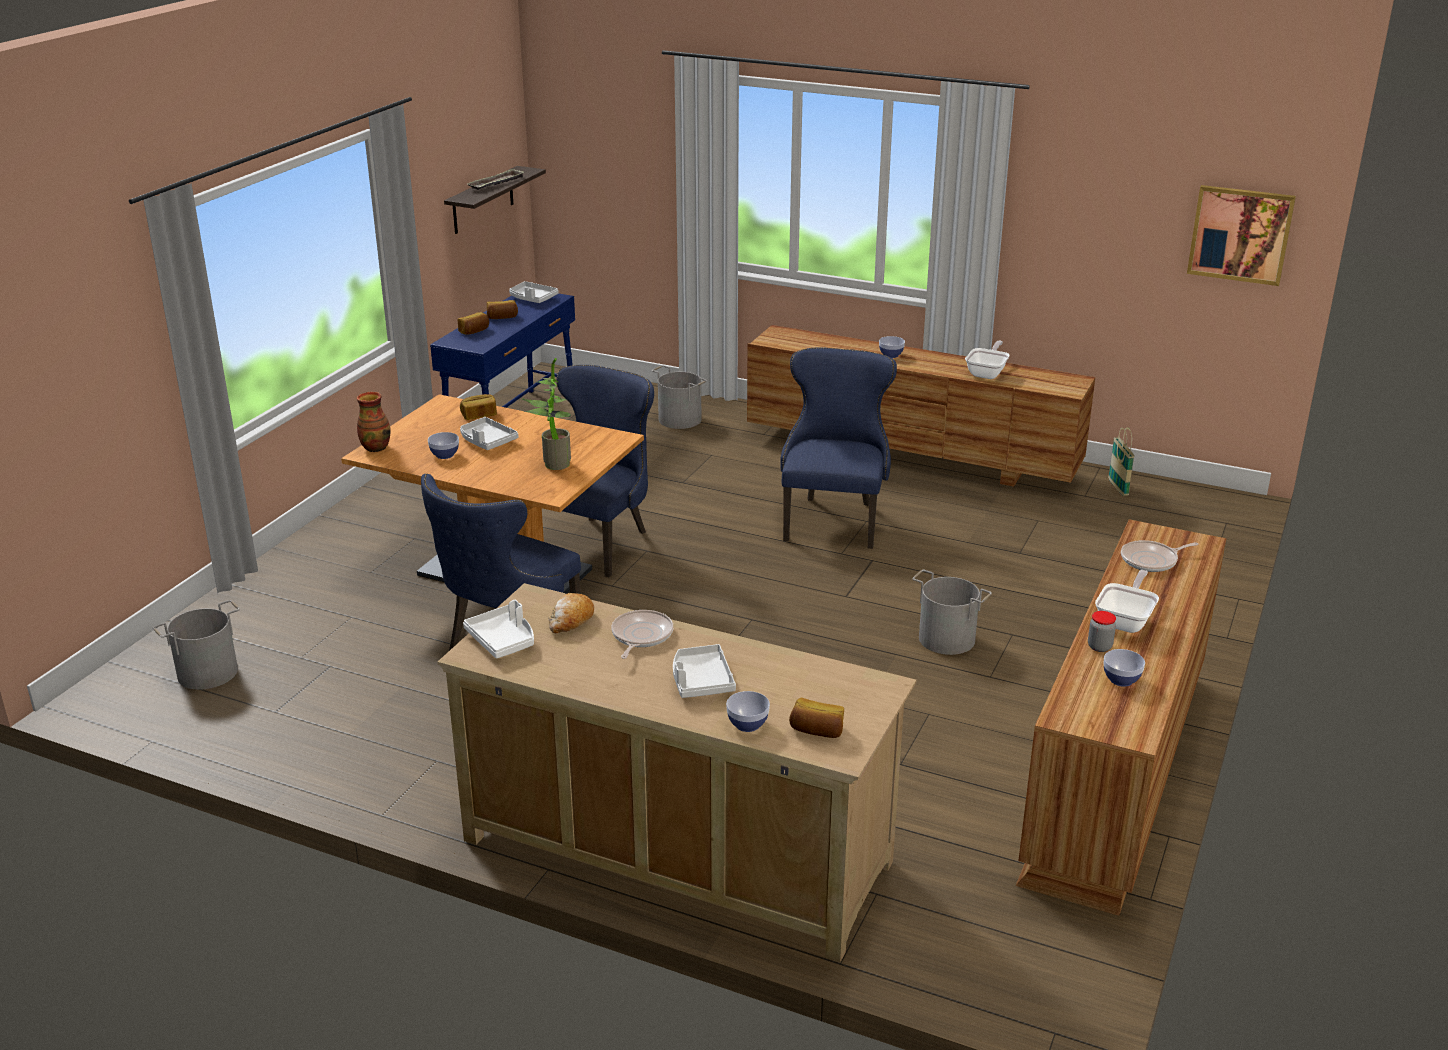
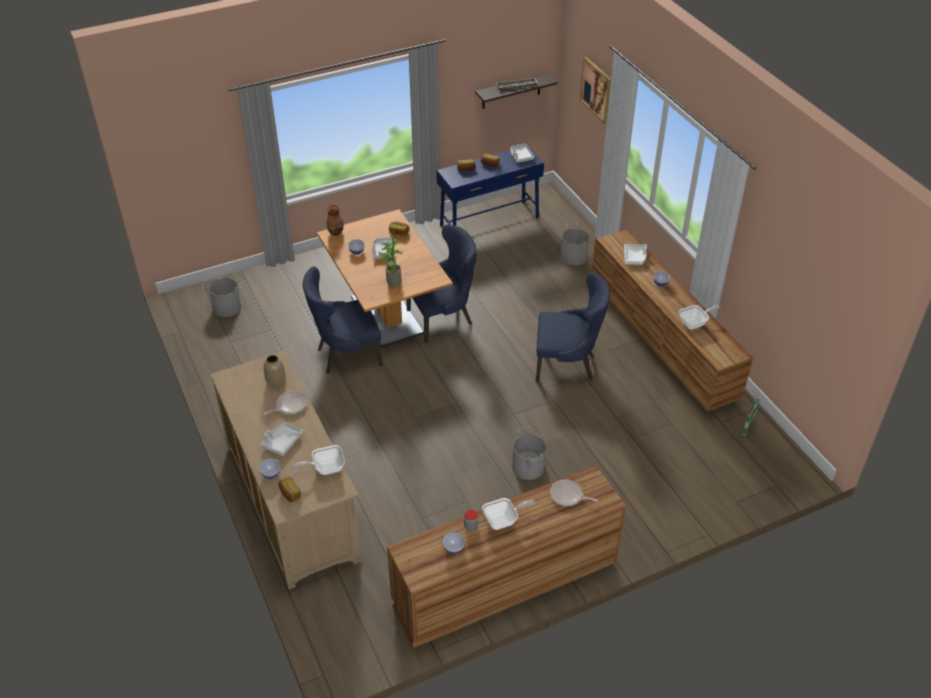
camera: 40 degrees right, 15 degrees up
(503, 640) = (242, 377): white tray -> white tray (634, 257)
(570, 621) = (275, 381): bread -> vase
(818, 676) = (325, 468): none -> frying pan
(833, 520) = (567, 365): blue chair -> blue chair turned 45 degrees clockwise
(1240, 234) = (844, 321): picture -> picture (596, 89)

